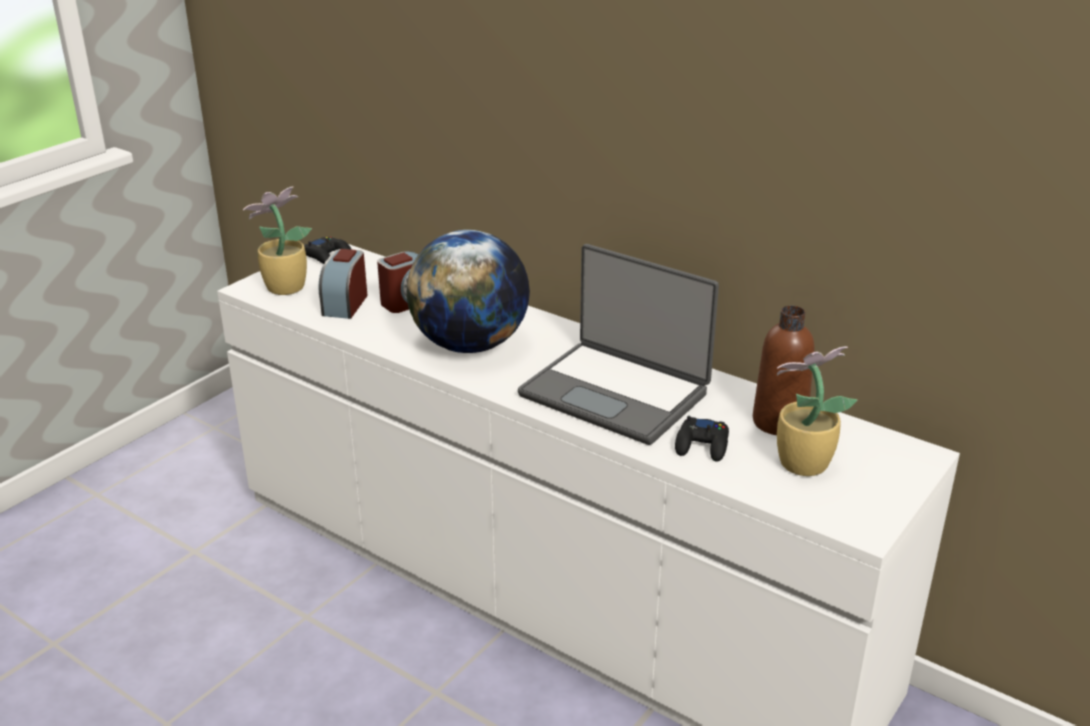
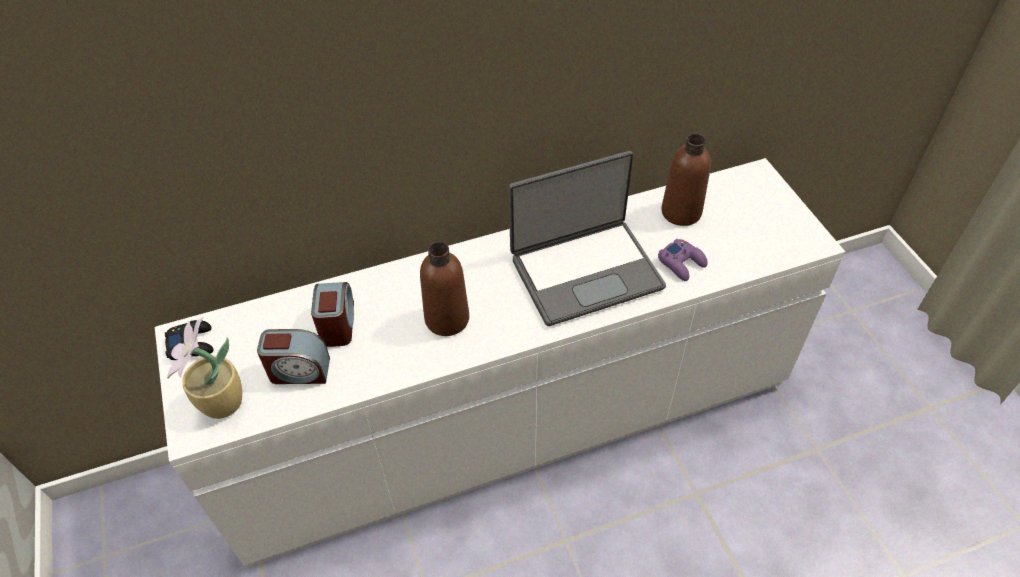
camera: 55 degrees left, 20 degrees up
(345, 304) = (299, 371): alarm clock -> alarm clock turned 45 degrees counterclockwise
(470, 345) = (447, 319): globe -> brown bottle
(702, 445) = (682, 263): black game controller -> purple game controller
(800, 464) = (733, 230): potted plant -> none

